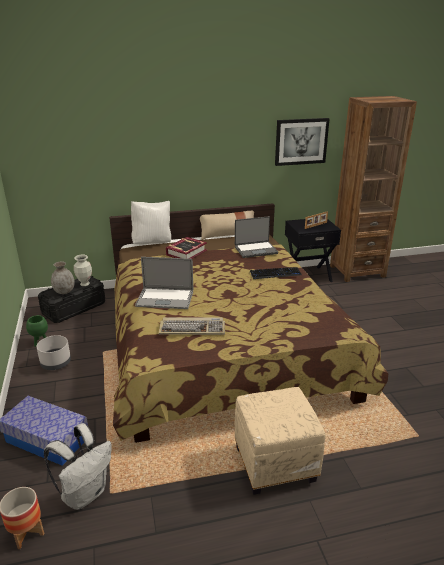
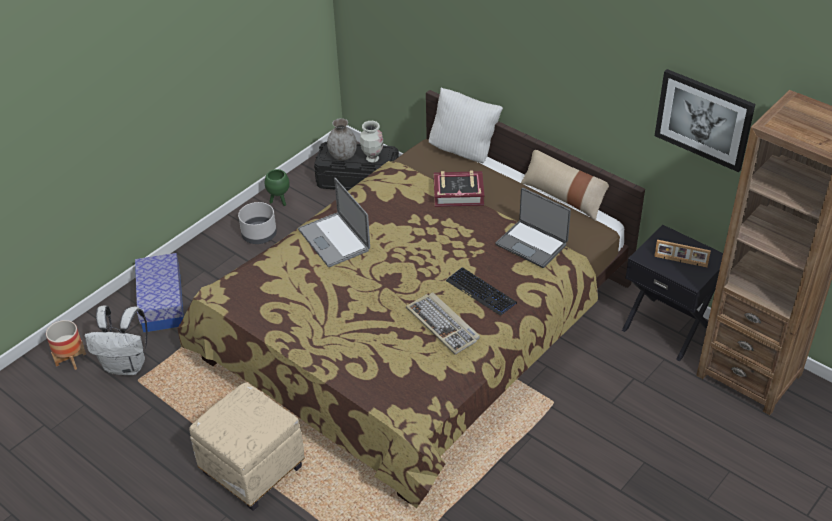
camera: 55 degrees right, 15 degrees up
(192, 328) = (295, 291): keyboard -> keyboard (443, 325)

